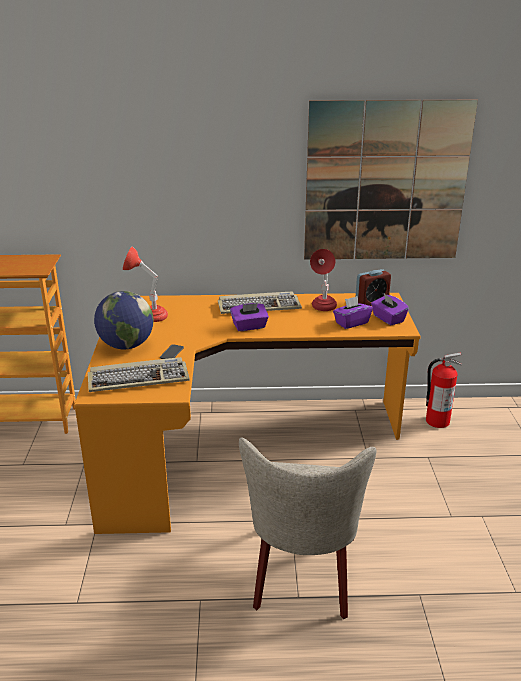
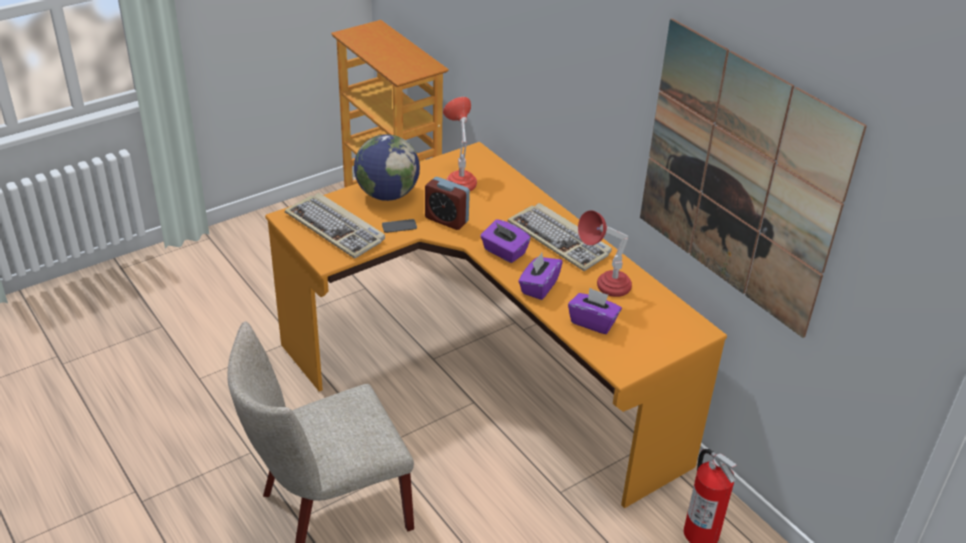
camera: 55 degrees right, 10 degrees up
(371, 302) = (668, 320): alarm clock -> alarm clock (446, 220)
(388, 319) = (636, 348): purple tissue box -> purple tissue box (539, 287)

